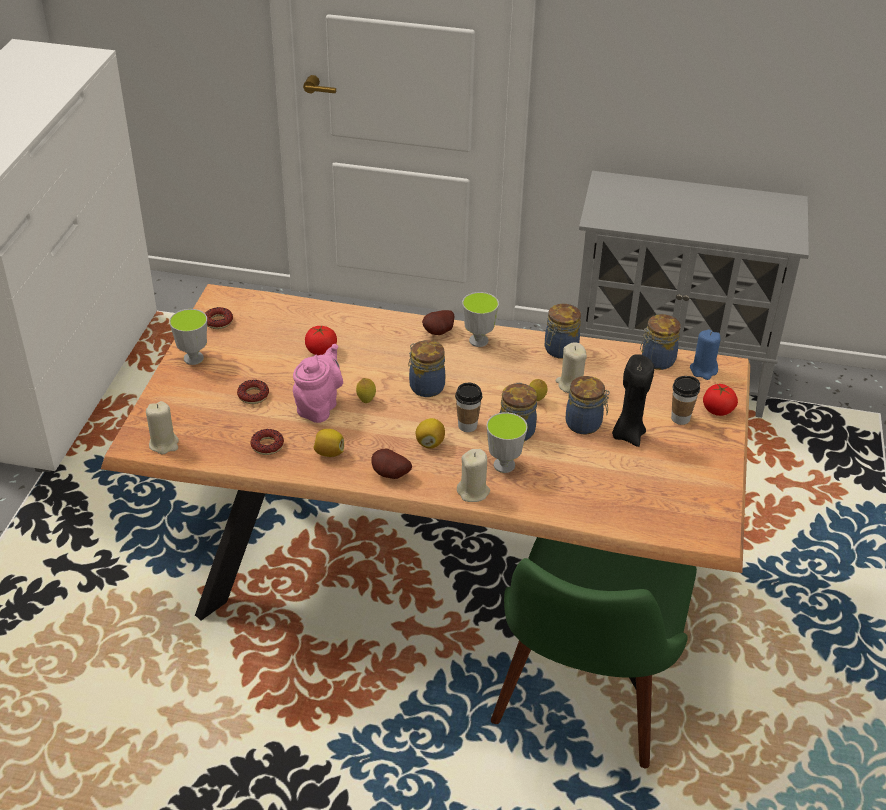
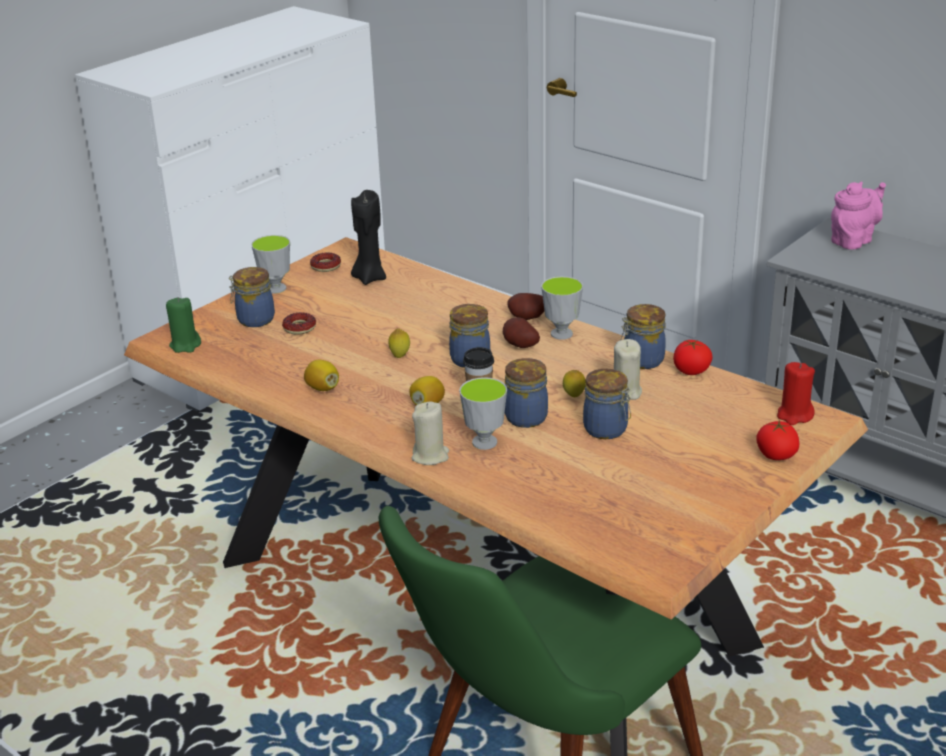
camera: 30 degrees right, 10 degrees down
(164, 444) = (185, 345): beige candle -> green candle
(267, 445) = (273, 368): donut -> none
(319, 406) = (350, 350): pink teapot -> pink teapot (854, 240)
(321, 351) = (397, 308): tomato -> tomato (691, 371)
(389, 475) = (361, 421): potato -> potato (519, 346)
(628, 435) = (646, 451): black candle -> black candle (369, 278)
(656, 361) = (745, 394): jar -> jar (254, 319)
(680, 418) = (723, 451): cup -> none
(703, 370) = (794, 415): blue candle -> red candle

